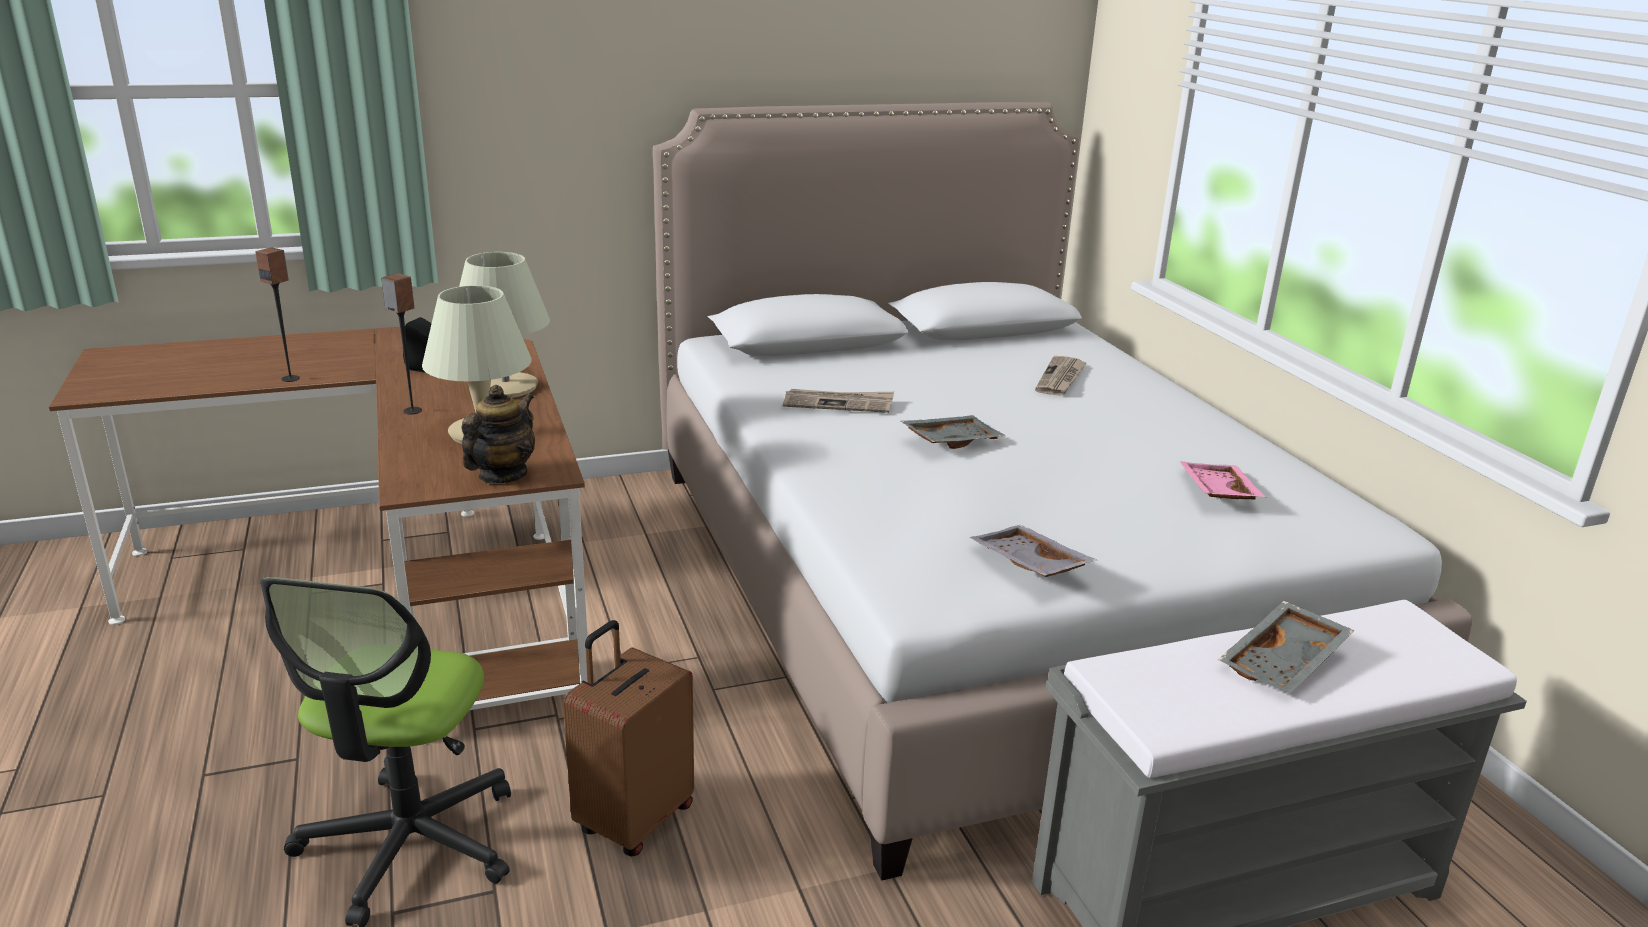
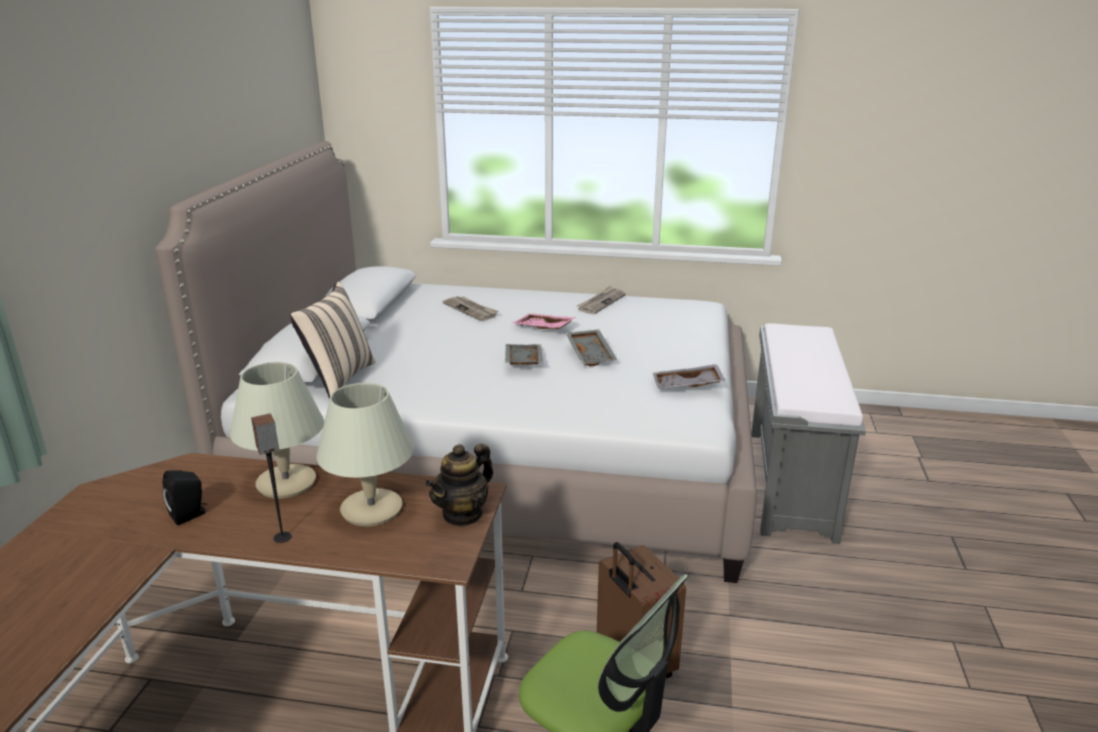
camera: 60 degrees left, 0 degrees up
(291, 378) = (100, 601): speaker -> none
(502, 475) = (463, 514): teapot -> teapot turned 105 degrees counterclockwise
(779, 365) = (338, 379): none -> beige pillow
(838, 403) = (429, 377): newspaper -> newspaper (601, 302)
(1216, 492) = (643, 322): pink tray -> pink tray (543, 328)
(1285, 662) = (804, 362): grey tray -> grey tray (591, 354)

